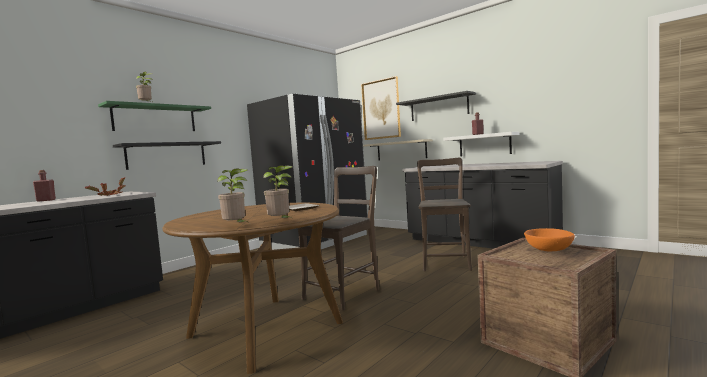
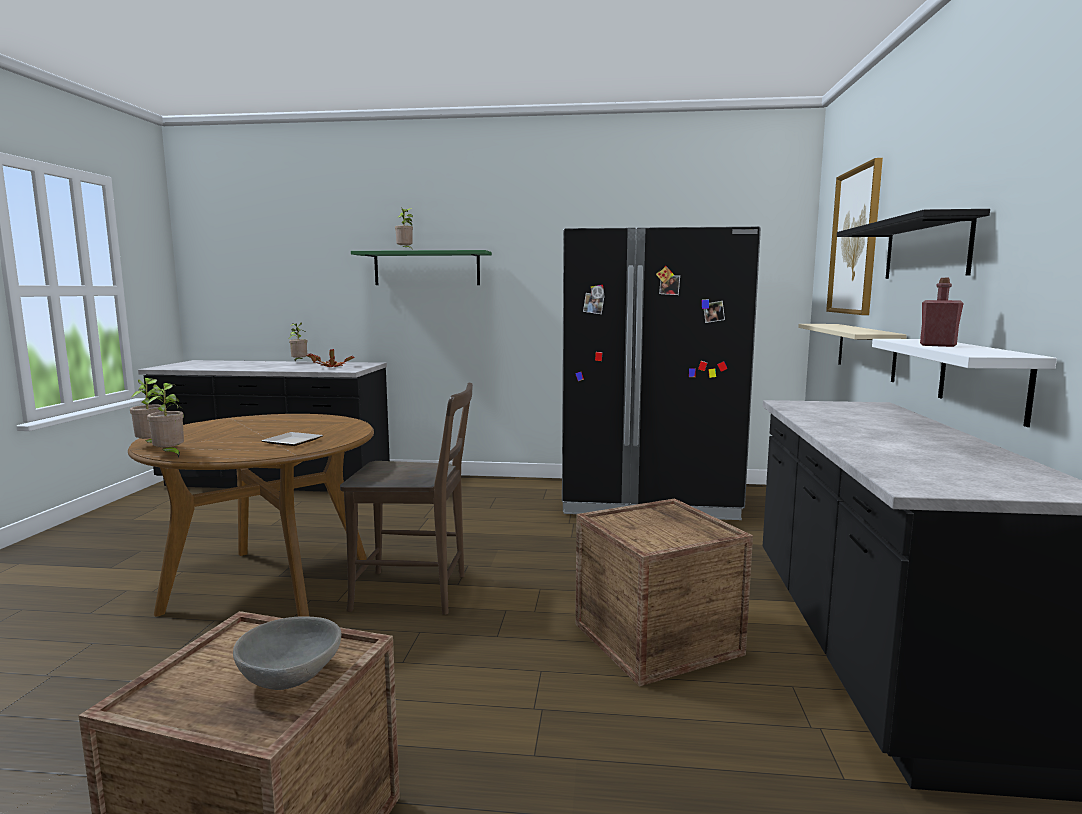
camera: 55 degrees right, 5 degrees up
(46, 200) = (299, 362): red bottle -> potted plant
(167, 155) = (438, 319): black shelf -> none
(445, 262) = (656, 639): brown chair -> crate
(549, 250) = (290, 677): orange bowl -> grey bowl

